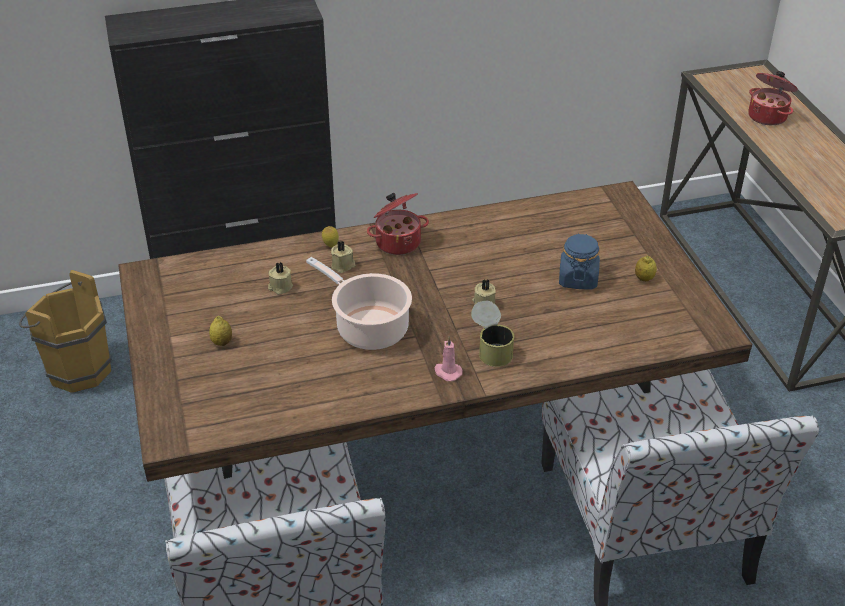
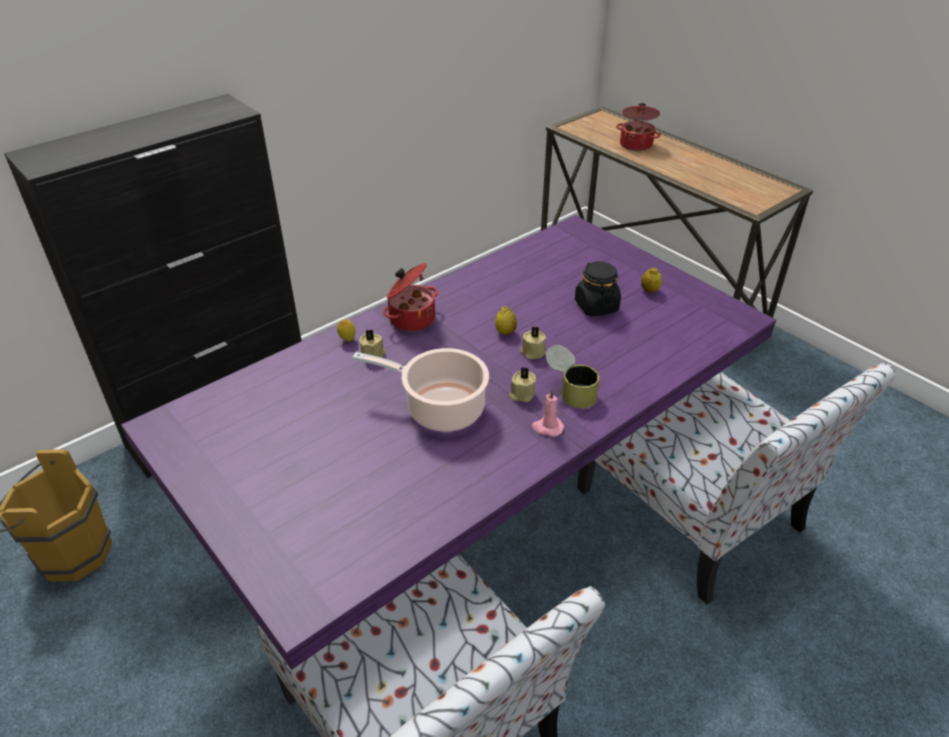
camera: 25 degrees left, 0 degrees up
(222, 342) = (294, 473): lemon -> lemon (505, 332)
(280, 287) = (321, 395): beige candle -> beige candle (521, 394)
(423, 459) = (475, 521): brown dining table -> purple dining table
(578, 279) = (596, 306): blue jar -> black jar

